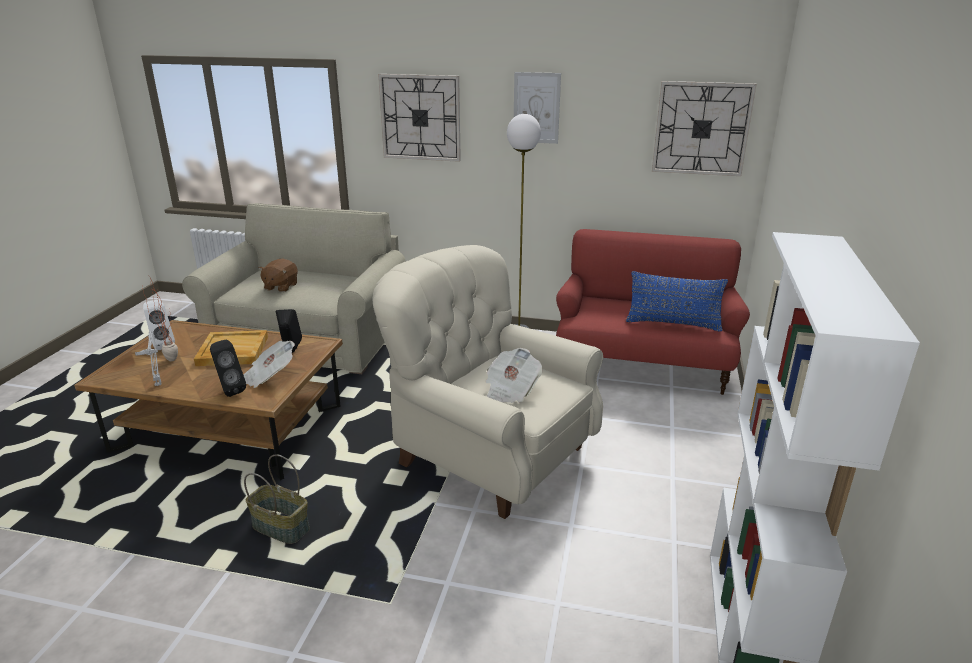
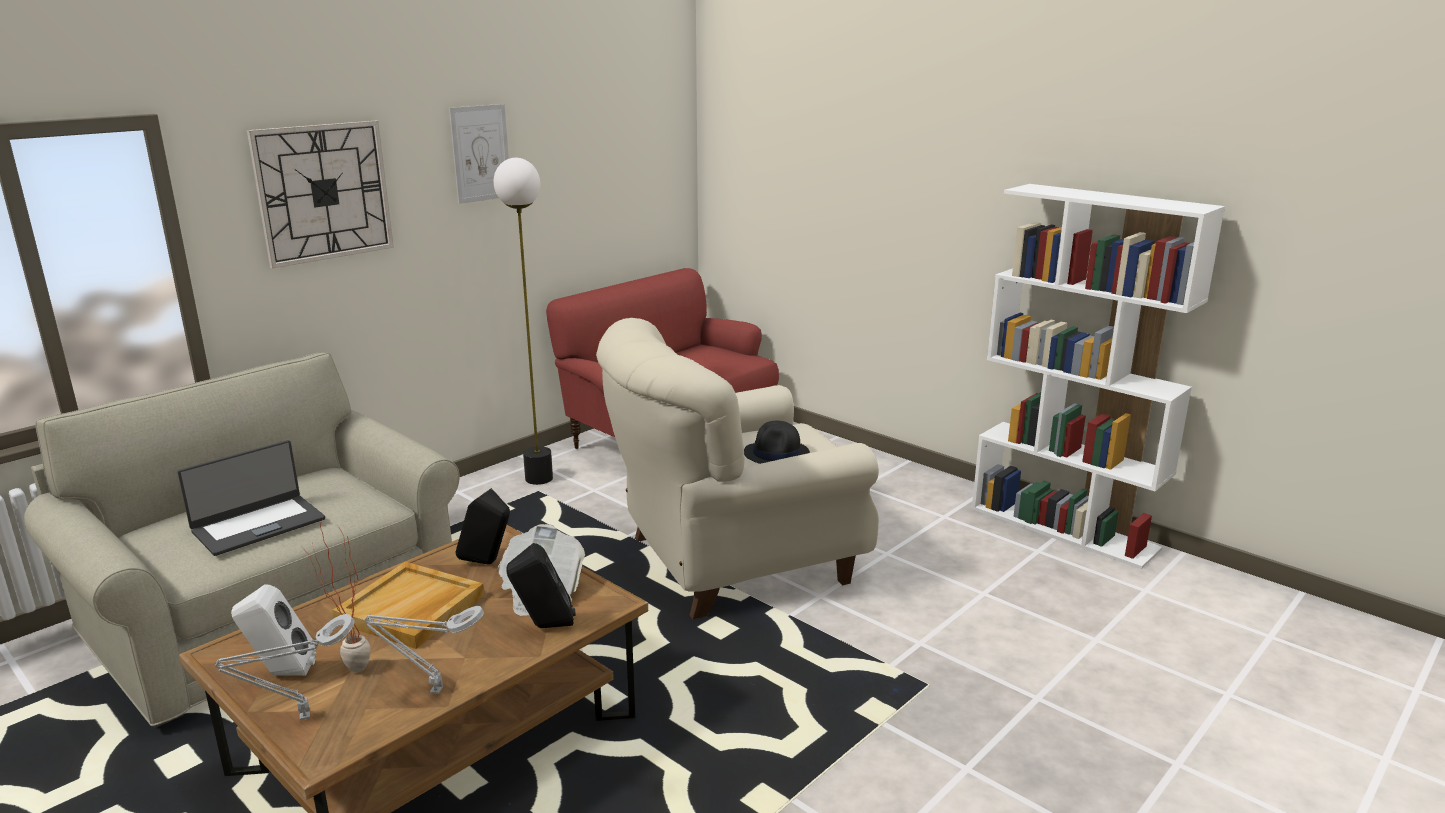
camera: 60 degrees left, 5 degrees down
(128, 363) = (300, 718): none -> grey table lamp
(280, 287) = (258, 525): brown plush toy -> laptop
(282, 527) = (738, 736): basket -> none
(510, 390) = (777, 454): newspaper -> black hat
(673, 324) = (709, 366): blue pillow -> none
(701, 128) = (643, 152): wall clock -> none

